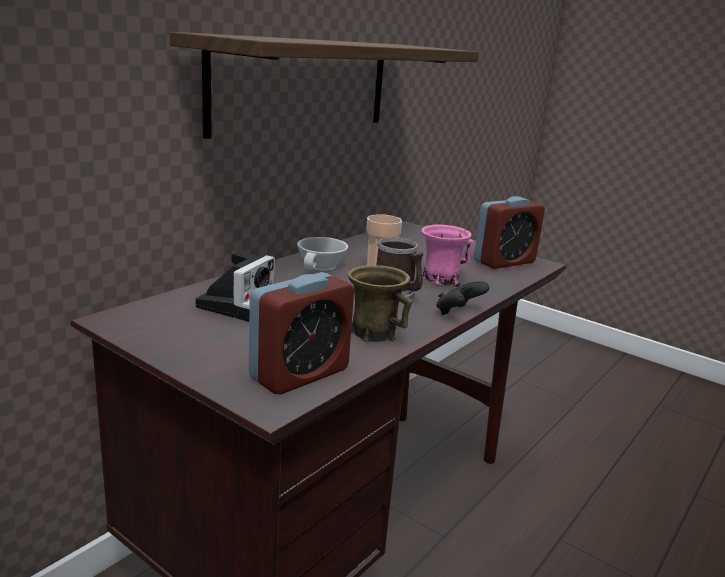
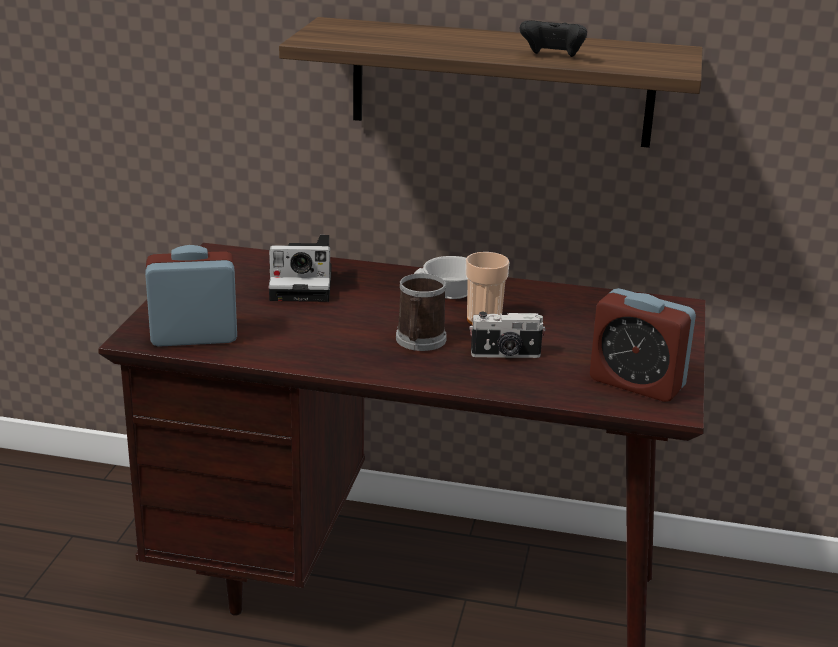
camera: 65 degrees right, 5 degrees up
(299, 374) = (194, 336): alarm clock -> alarm clock turned 150 degrees clockwise
(374, 332) = (309, 348): brown mug -> none
(440, 279) = (506, 355): pink mug -> camera
(458, 313) = (410, 379): black game controller -> black game controller (552, 57)

